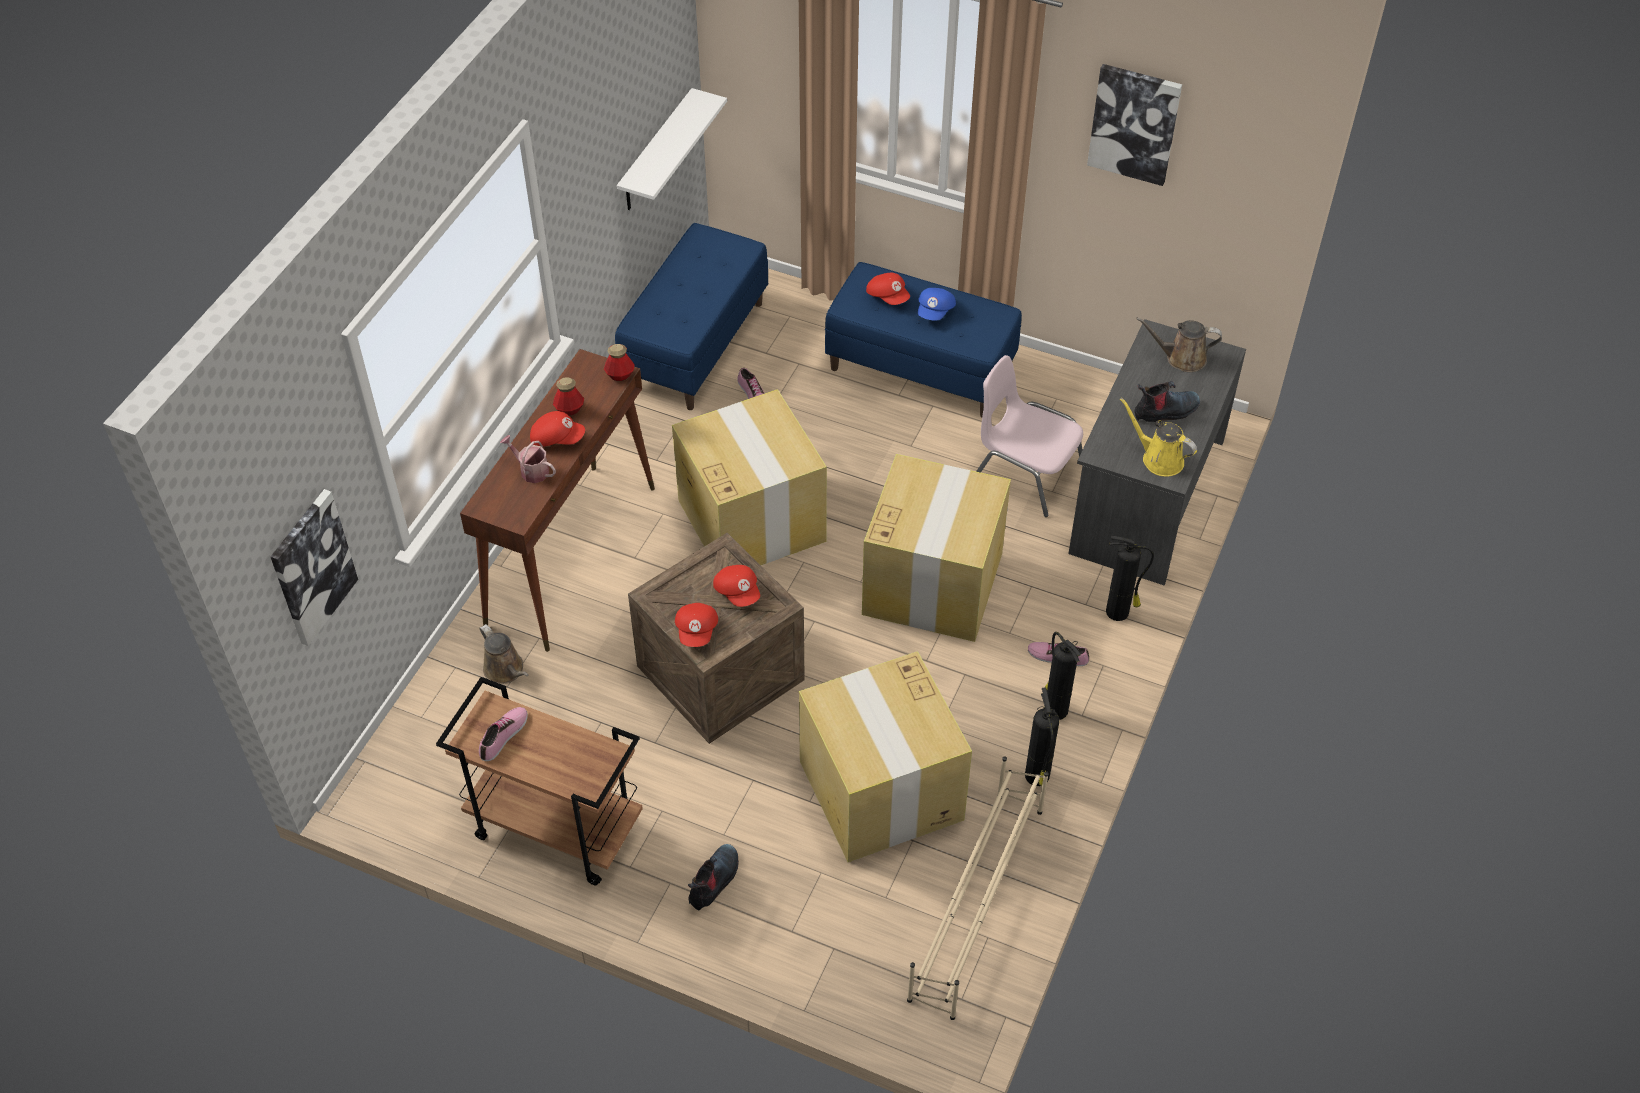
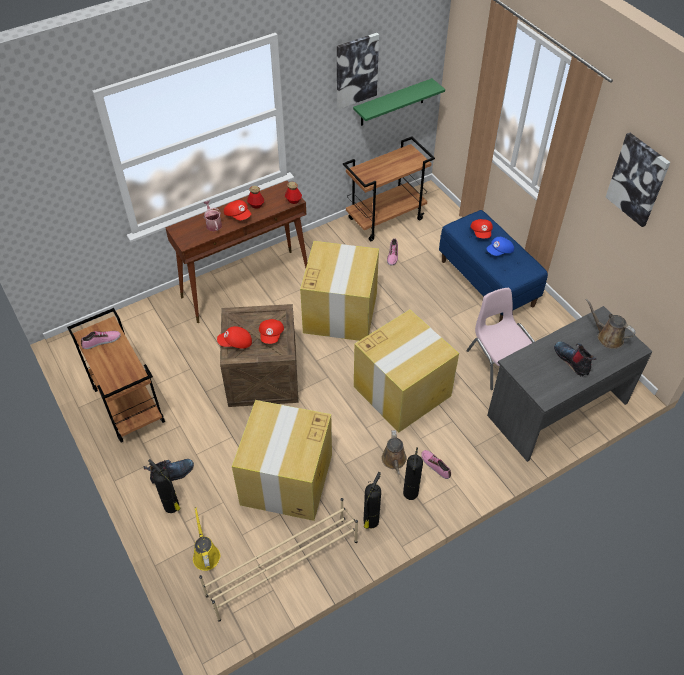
camera: 35 degrees right, 0 degrees up
(312, 567) = (51, 210): picture -> picture (356, 70)
(506, 670) = (172, 321): brown watering can -> brown watering can (394, 461)
(656, 152) = (392, 103): white shelf -> green shelf
(695, 344) = (386, 218): blue bench -> brown cart
(697, 631) = (236, 343): red cap -> red cap turned 45 degrees clockwise
(1119, 612) = (489, 461): fire extinguisher -> fire extinguisher (172, 507)
(1159, 459) = (546, 384): yellow watering can -> yellow watering can (206, 554)
(1165, 411) = (572, 361): boot -> boot turned 135 degrees counterclockwise

